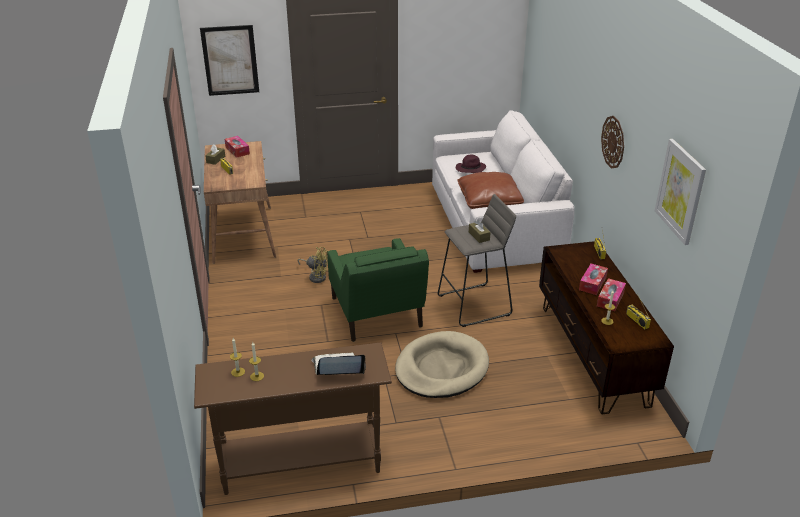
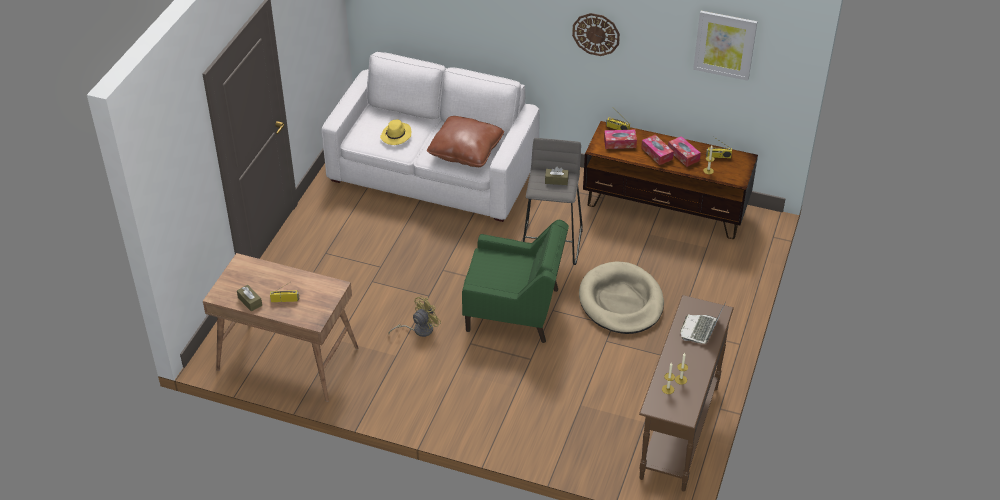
camera: 60 degrees left, 10 degrees up
(230, 60) = (179, 189): picture -> none
(237, 150) = (243, 278): tissue box -> tissue box (620, 143)
(470, 169) = (396, 136): purple hat -> yellow hat

